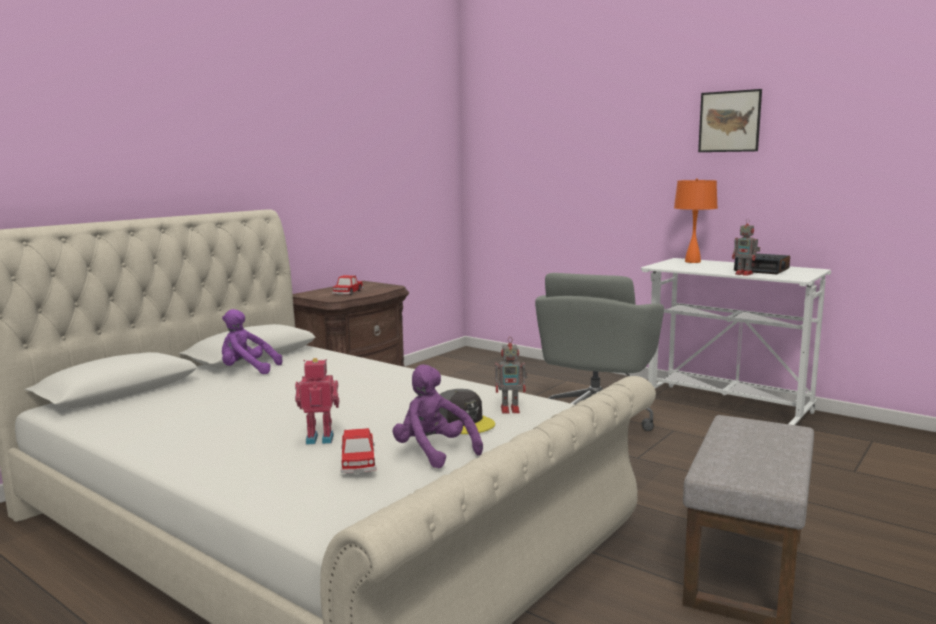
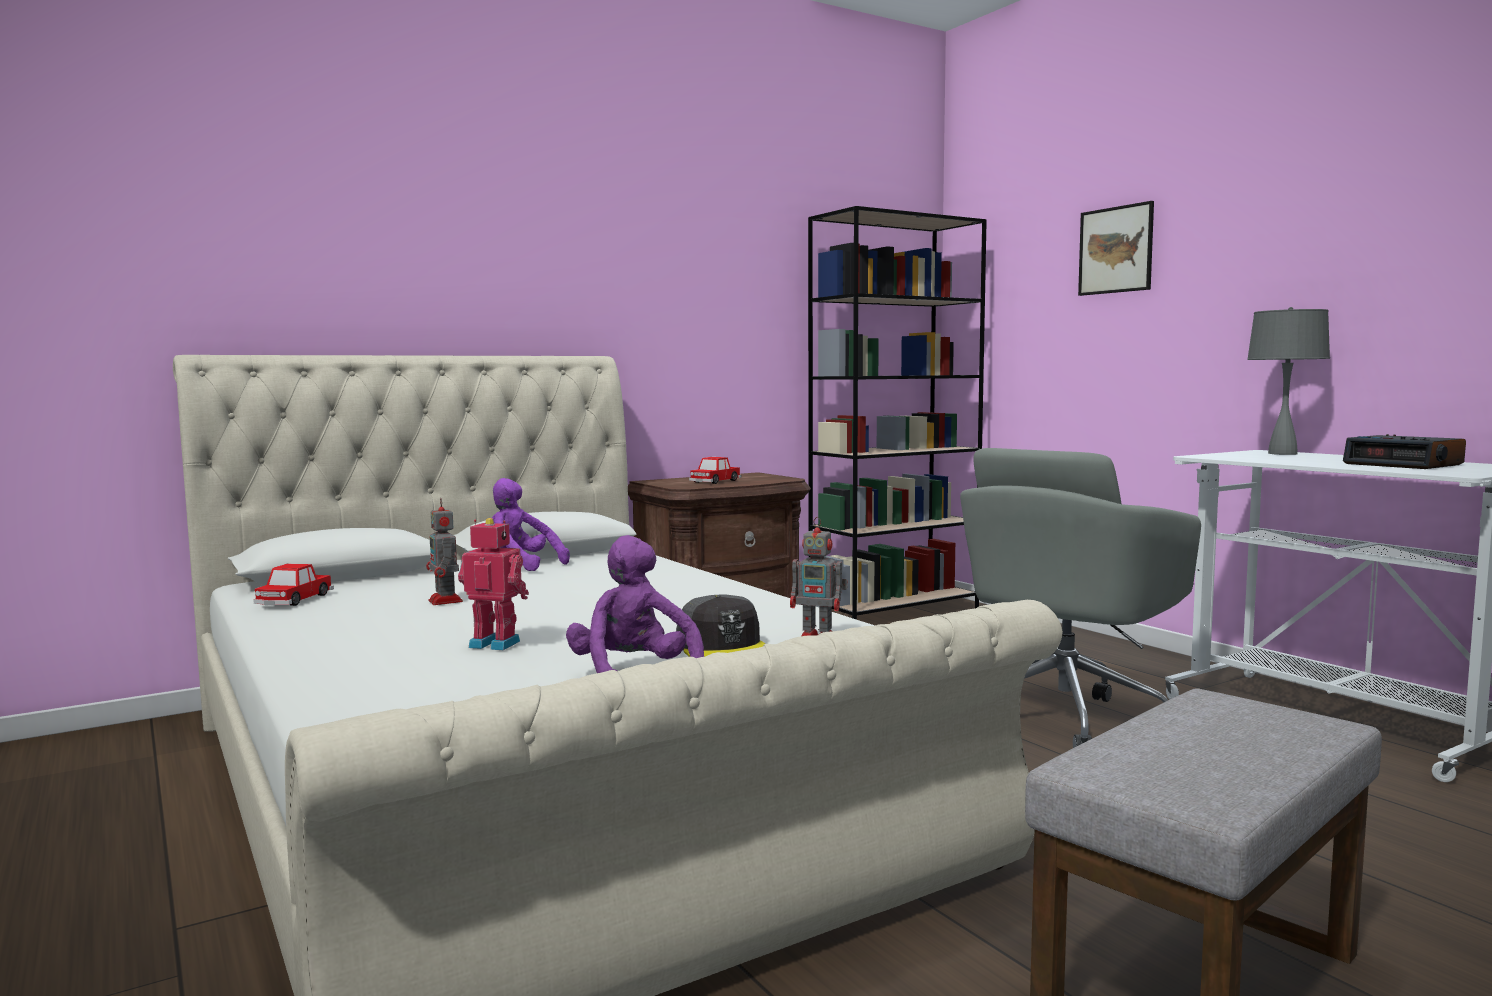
camera: 20 degrees right, 5 degrees down
(358, 461) = (506, 674): toy car -> toy car (294, 599)
(449, 363) = (894, 611): none -> beige bookcase
(692, 261) = (1283, 453): orange table lamp -> grey table lamp
(729, 121) = (1359, 208): picture -> picture (1116, 250)
(745, 274) = (1358, 467): toy robot -> toy robot (446, 601)

